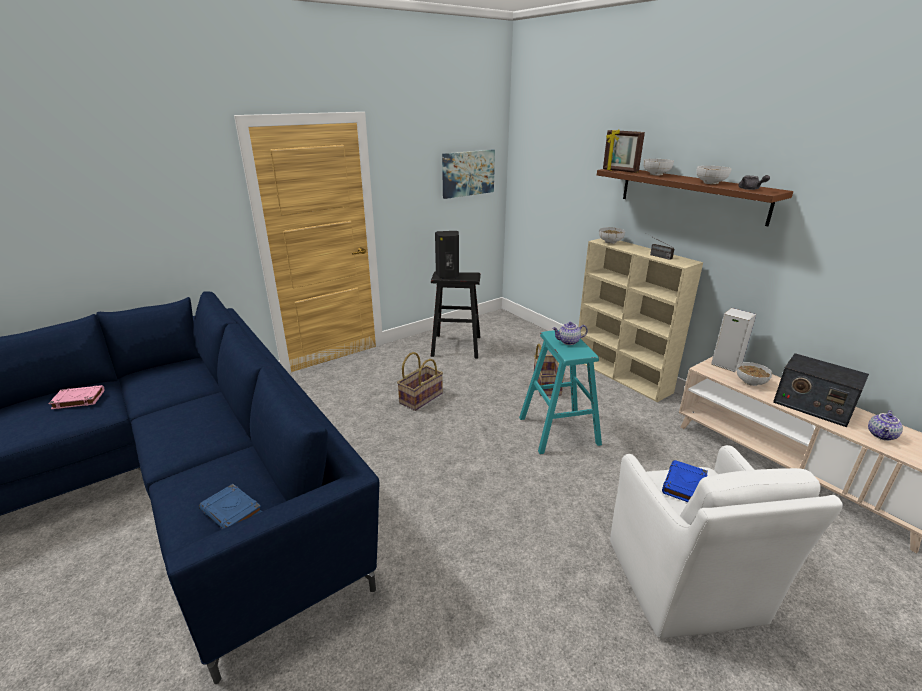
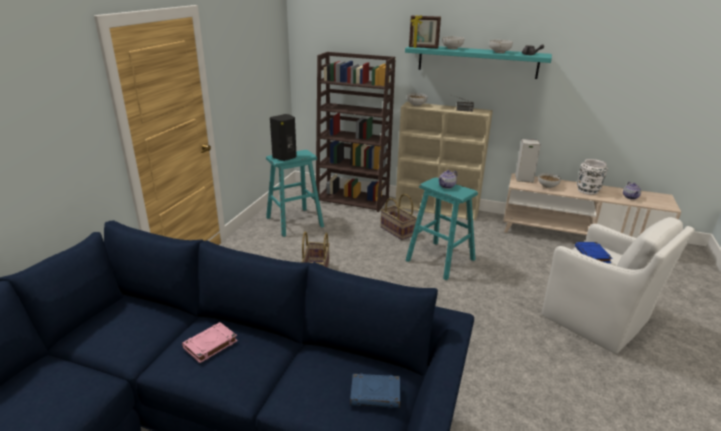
camera: 35 degrees left, 0 degrees up
(78, 400) = (42, 387): pink book -> pink book (210, 345)
(456, 346) = (294, 222): black stool -> turquoise stool
(468, 173) = (267, 59): picture -> none
(538, 340) = (353, 199): none -> brown bookcase
(691, 194) = (477, 61): brown shelf -> turquoise shelf
(812, 405) = (588, 191): radio -> white vase

